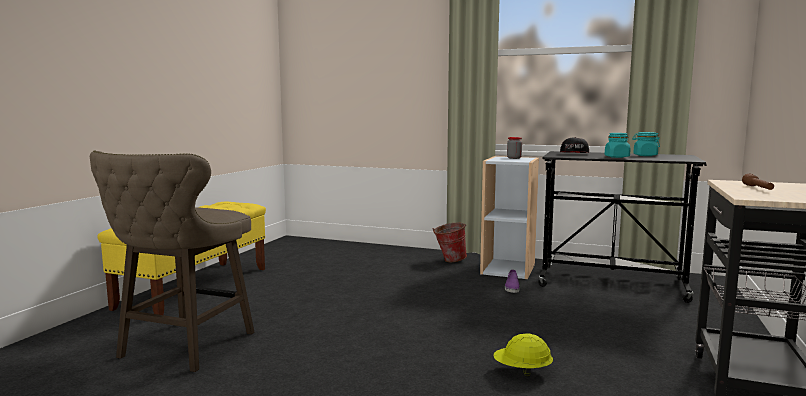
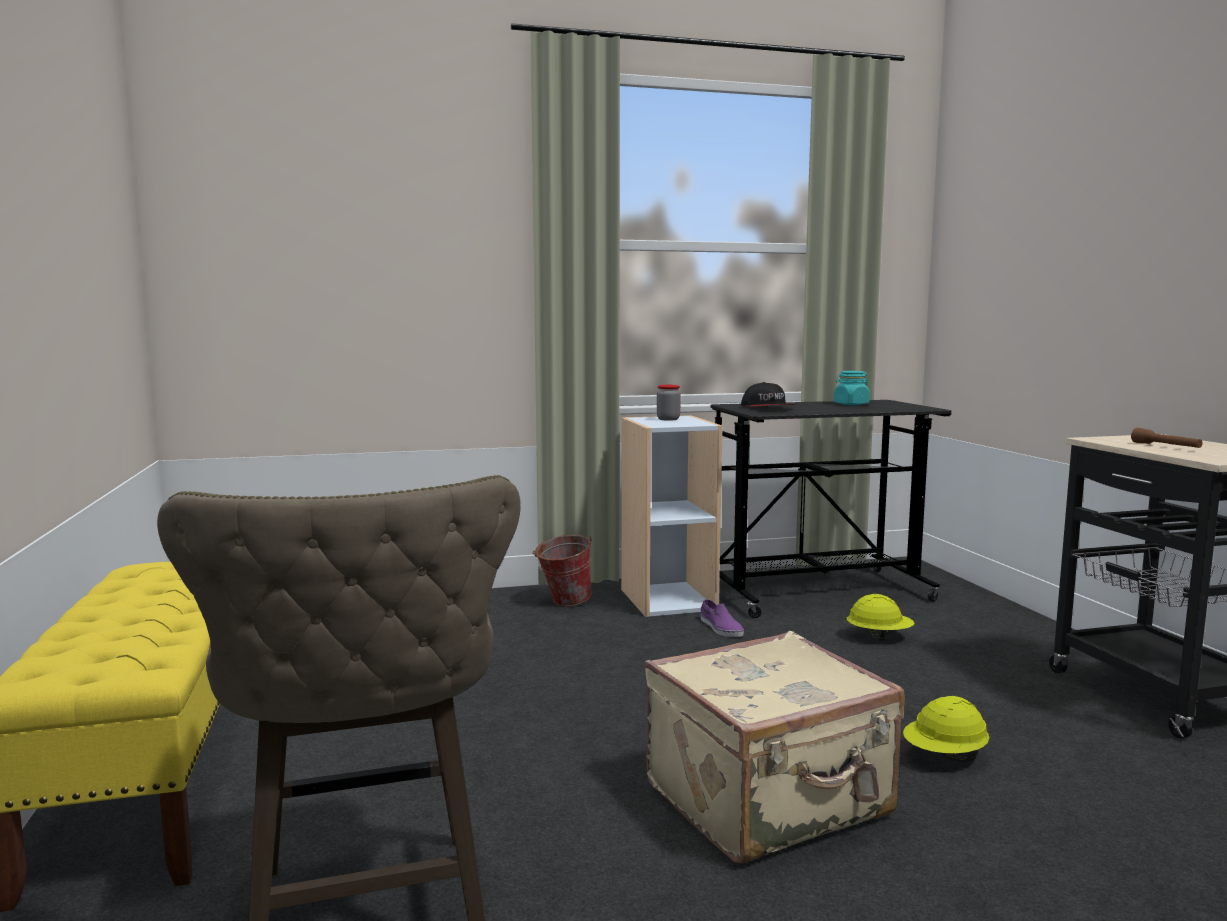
camera: 35 degrees left, 0 degrees up
(392, 359) = (770, 802): none -> beige suitcase
(604, 311) = (879, 637): none -> yellow hard hat
(617, 157) = (837, 409): turquoise jar -> none

